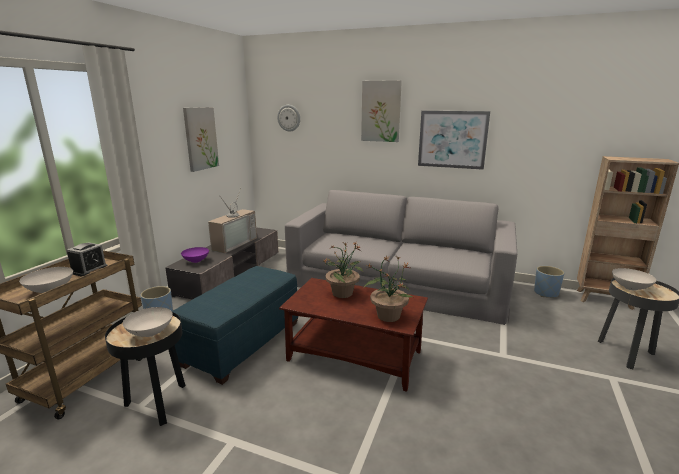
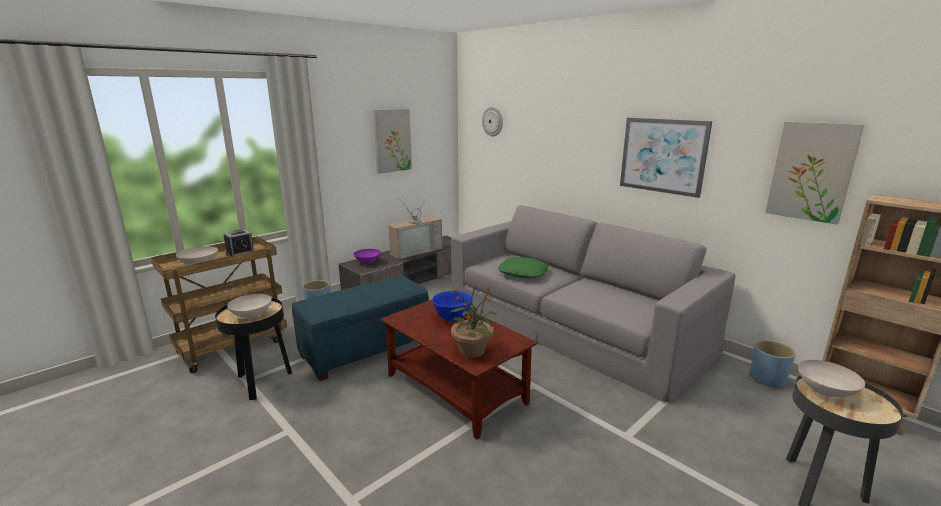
camera: 25 degrees right, 0 degrees up
(343, 293) = (452, 318): potted plant -> blue bowl
(357, 246) = (523, 273): none -> green pillow
(381, 111) = (583, 117): picture -> picture (811, 171)

